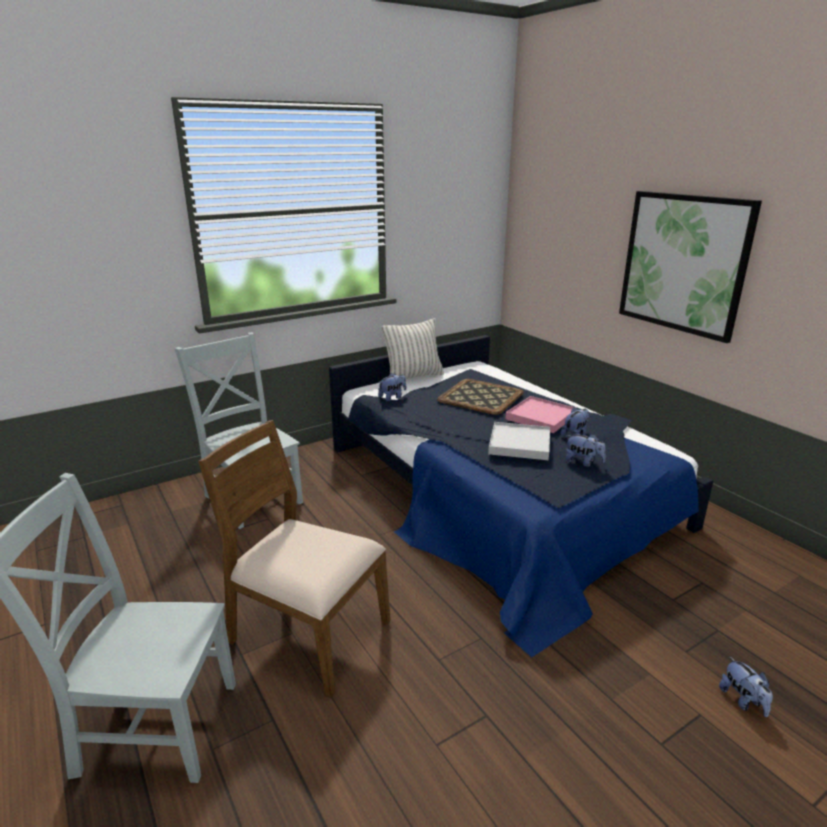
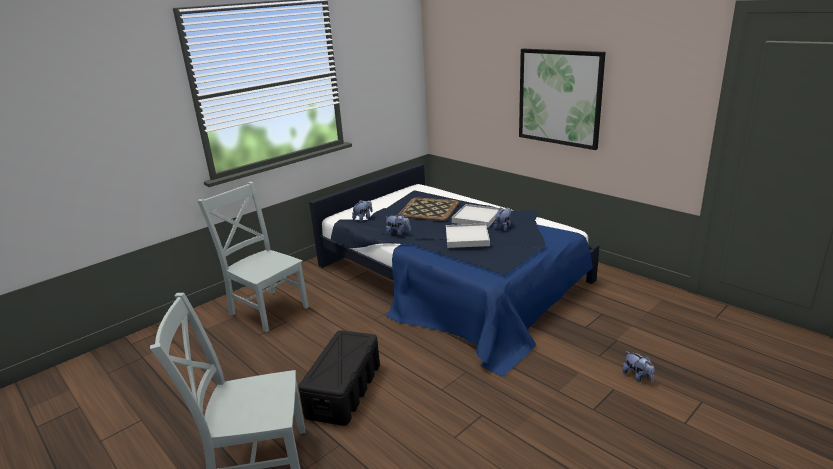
camera: 10 degrees left, 0 degrees up
(307, 633) = (344, 390): brown chair -> black storage box
(413, 376) = (373, 201): pillow -> none
(541, 417) = (476, 218): pink tray -> white tray
(583, 462) = (513, 244): plush toy -> plush toy (398, 233)

